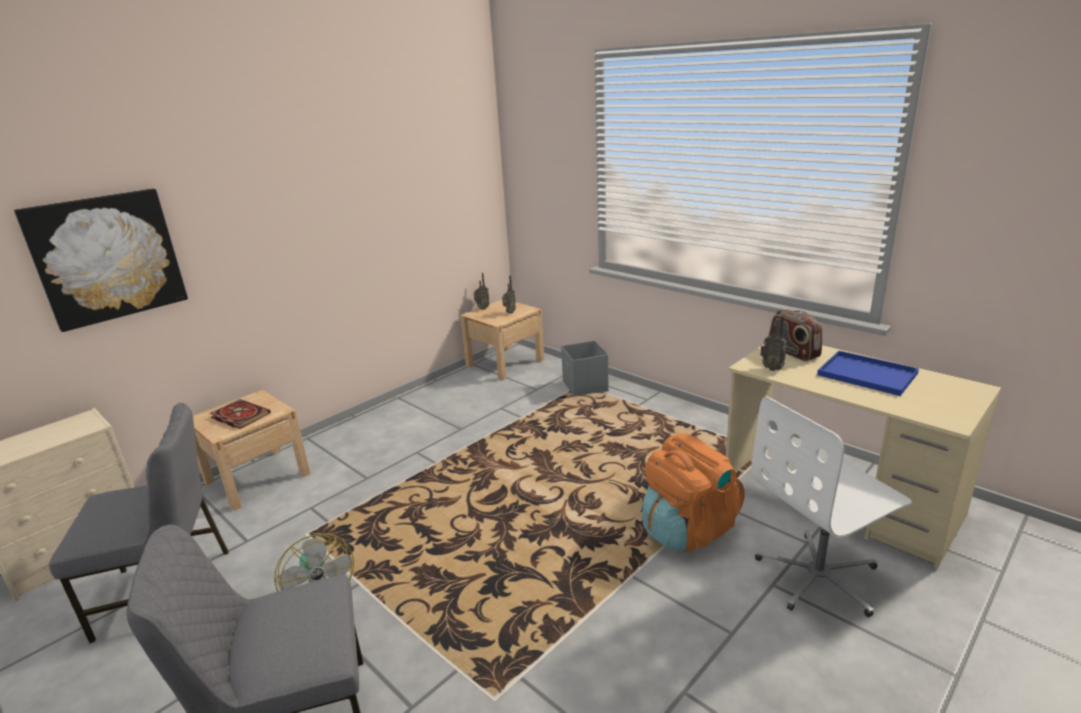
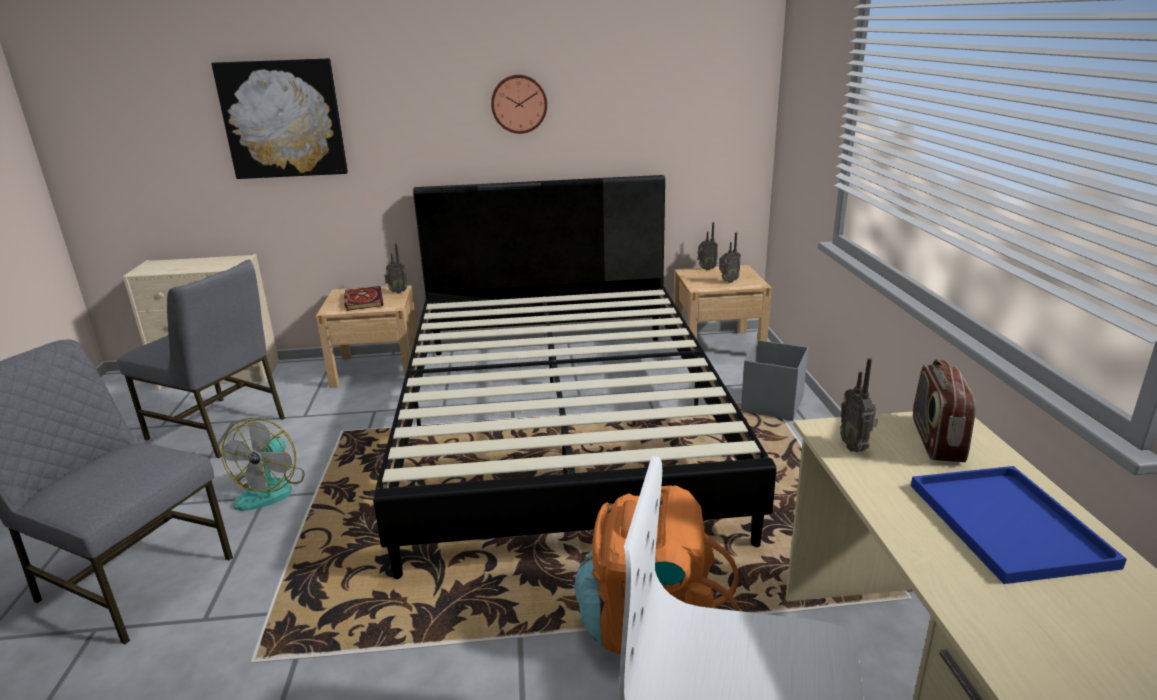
camera: 40 degrees right, 0 degrees up
(261, 399) = (397, 292): none -> radio
(332, 206) = (519, 104): none -> wall clock
(477, 452) = (561, 425): none -> black bed

